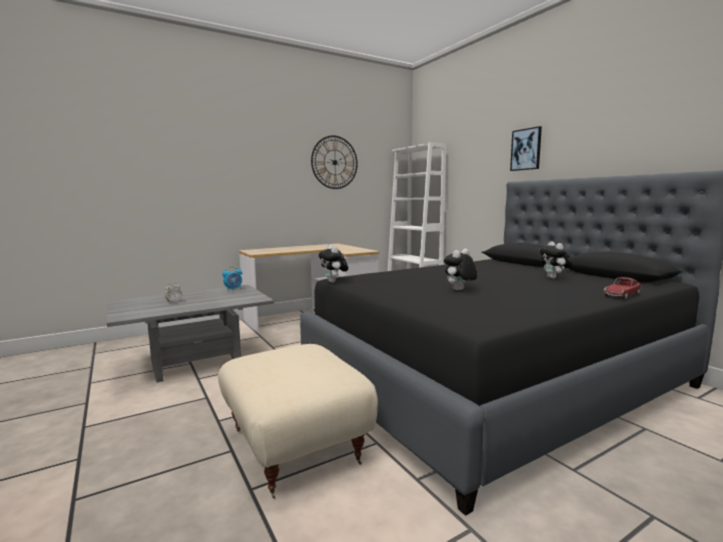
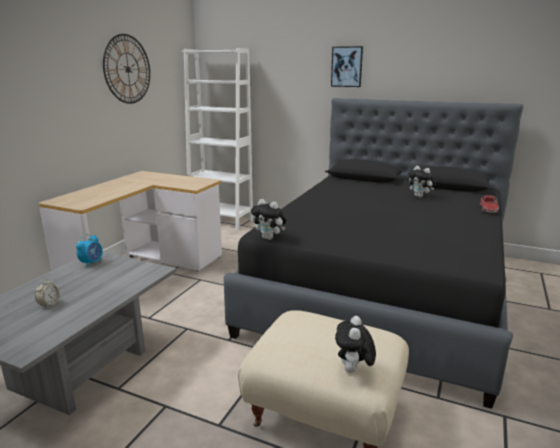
camera: 35 degrees left, 10 degrees up
(459, 290) = (391, 226): plush toy -> plush toy (353, 371)

